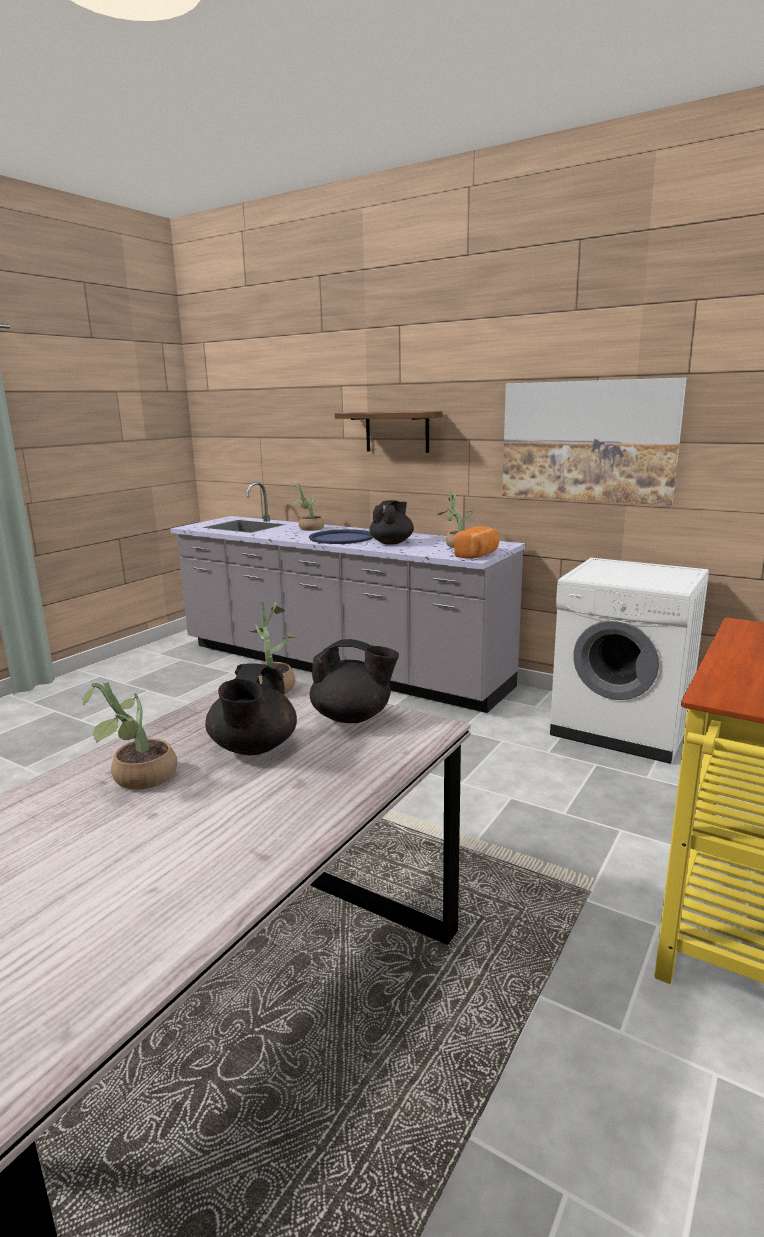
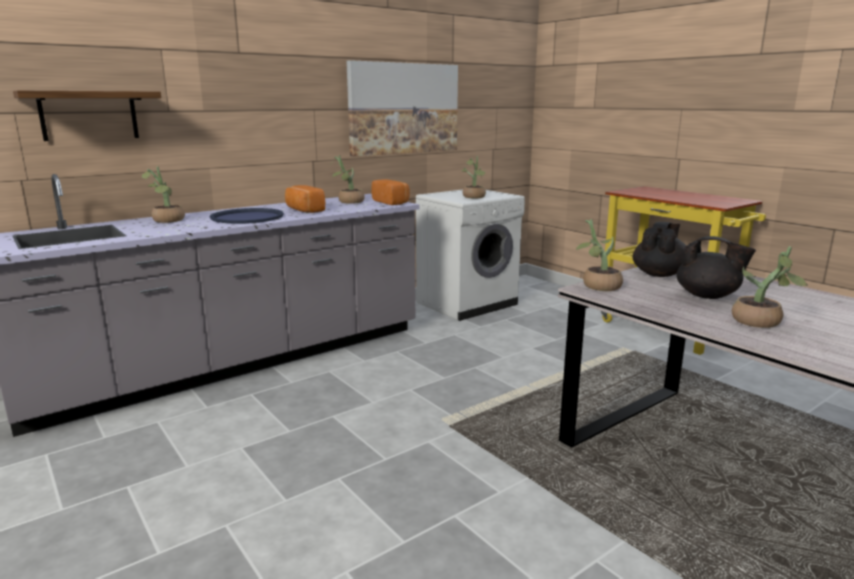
camera: 70 degrees left, 0 degrees up
(392, 543) = (304, 210): black teapot -> bread
(397, 432) = (242, 103): shelf -> shelf (89, 115)
(623, 577) = (474, 197): none -> potted plant

